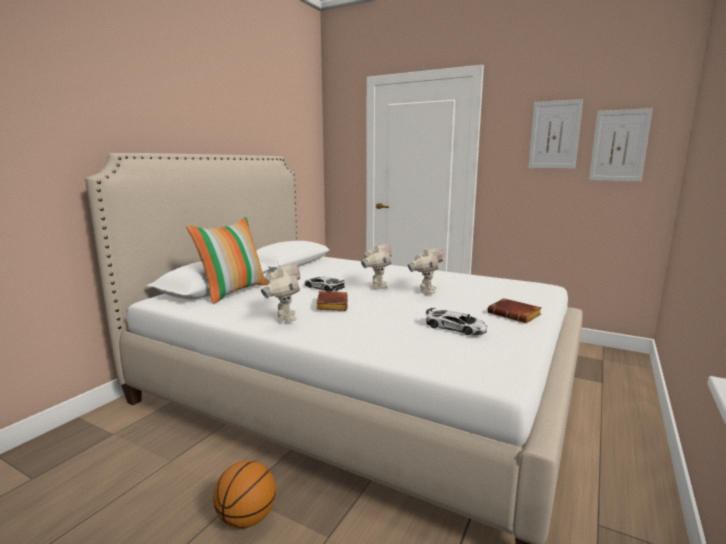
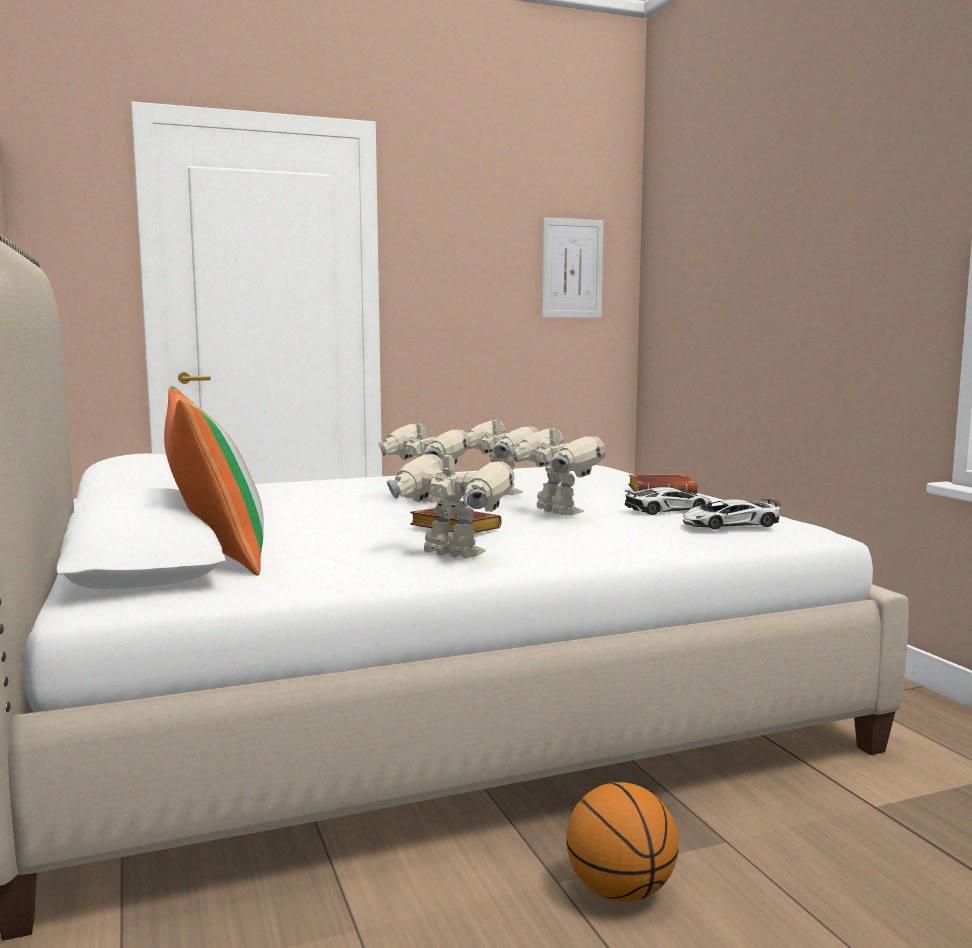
camera: 50 degrees left, 5 degrees down
(323, 287) = (354, 518): toy car -> toy car (730, 524)
(397, 310) = (556, 512): none -> toy robot
(554, 135) = (492, 248): picture -> none

